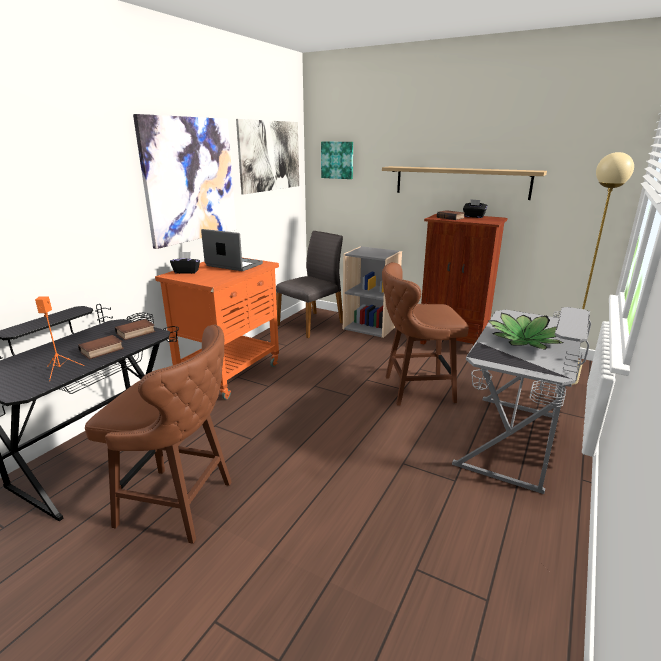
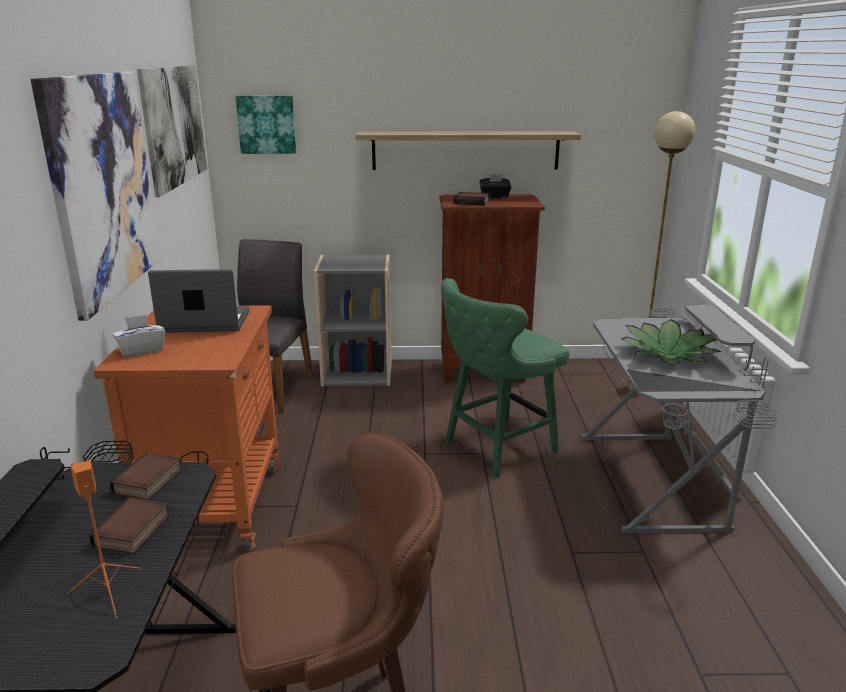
camera: 30 degrees left, 0 degrees up
(186, 272) = (141, 350): black tissue box -> white tissue box
(415, 389) = (496, 449): brown stool -> green stool

